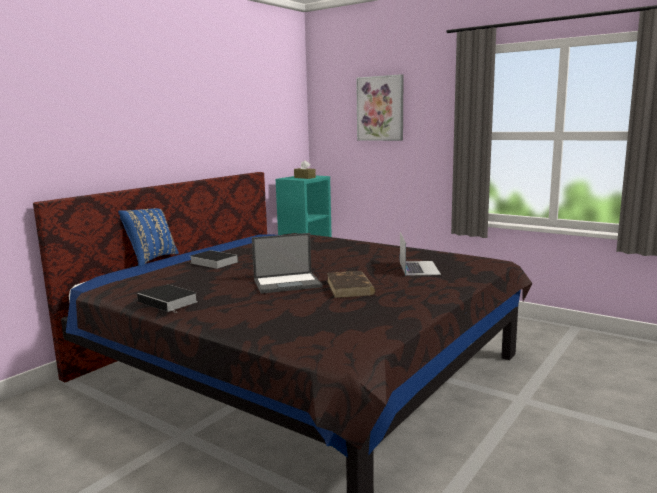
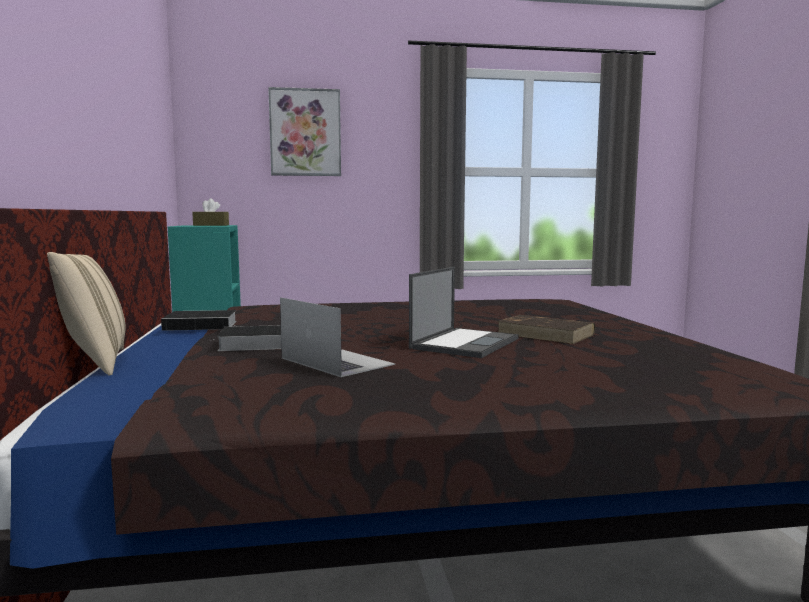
camera: 45 degrees left, 5 degrees down
(151, 259) = (91, 363): blue pillow -> beige pillow
(169, 302) = (399, 396): book -> book (203, 325)
(419, 268) = (528, 310): laptop -> laptop (336, 361)

